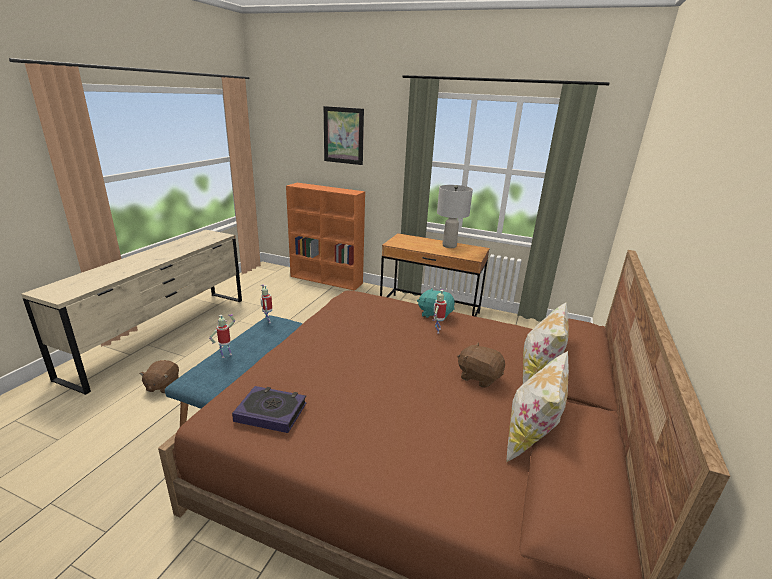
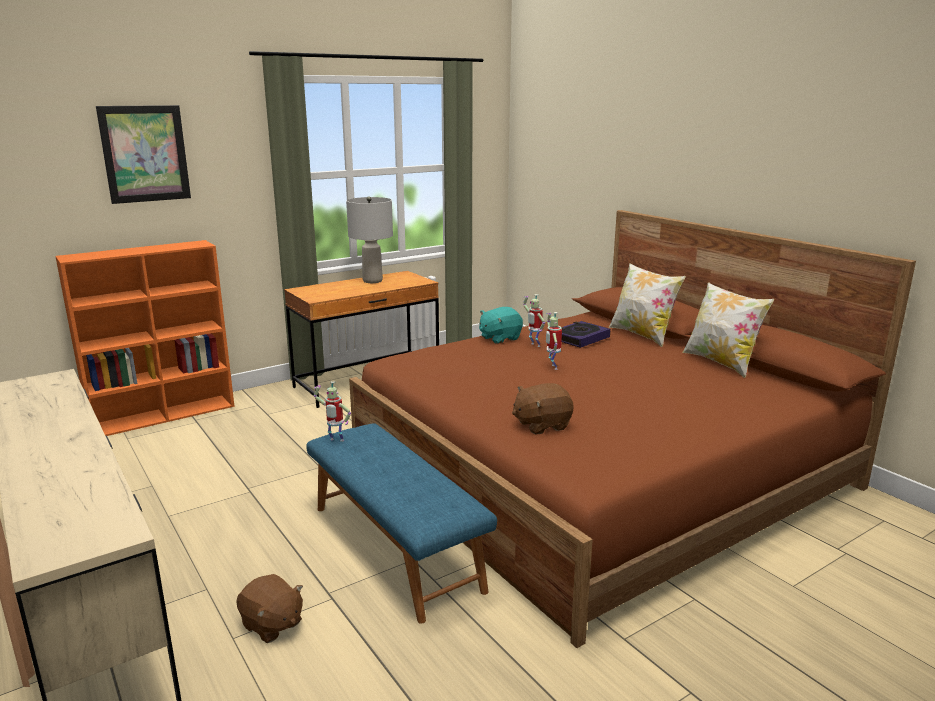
camera: 55 degrees left, 5 degrees down
(226, 355) = (394, 483): toy robot -> toy robot (552, 367)
(271, 412) = (610, 446): book -> book (580, 338)
(479, 377) = (629, 354): brown plush toy -> brown plush toy (541, 425)

